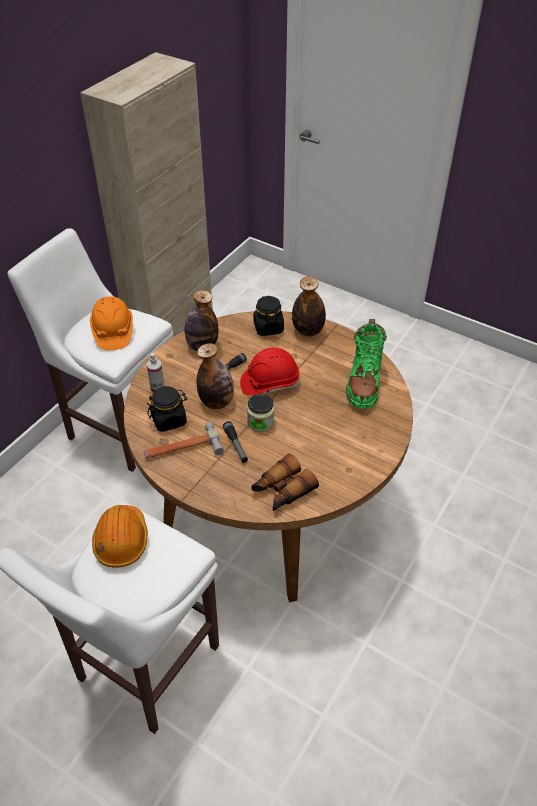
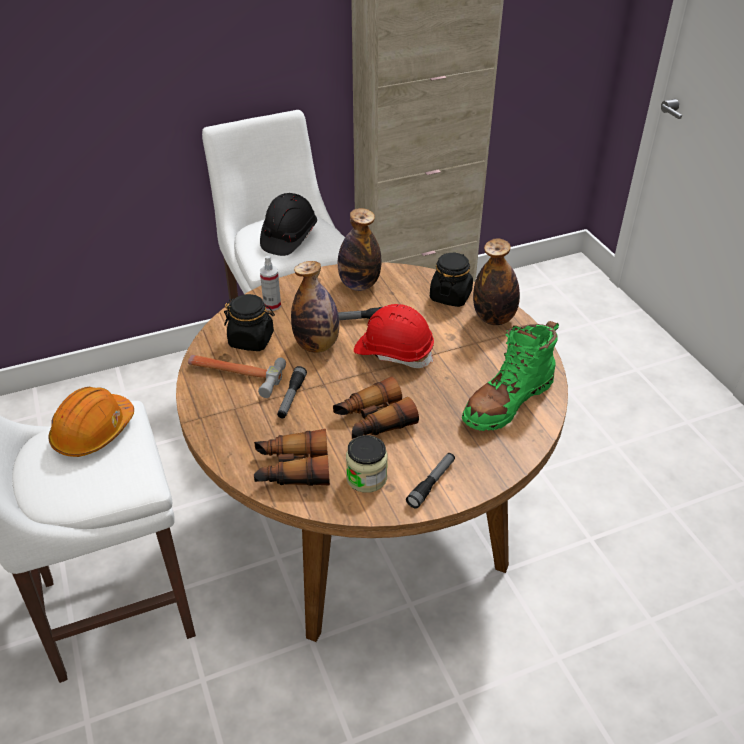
camera: 35 degrees right, 5 degrees down
(113, 332) = (288, 238): orange hard hat -> black hard hat
(260, 422) = (342, 387): jar -> jar (366, 478)
(300, 434) = (373, 420): none -> binoculars
(369, 454) = (431, 483): none -> flashlight

